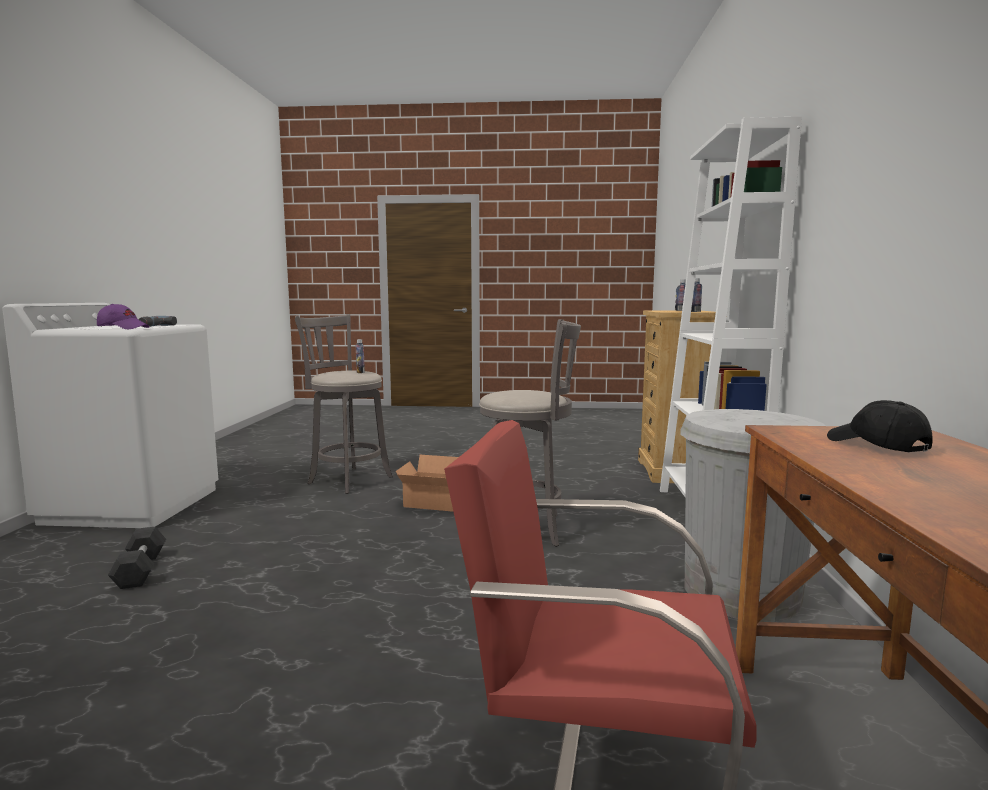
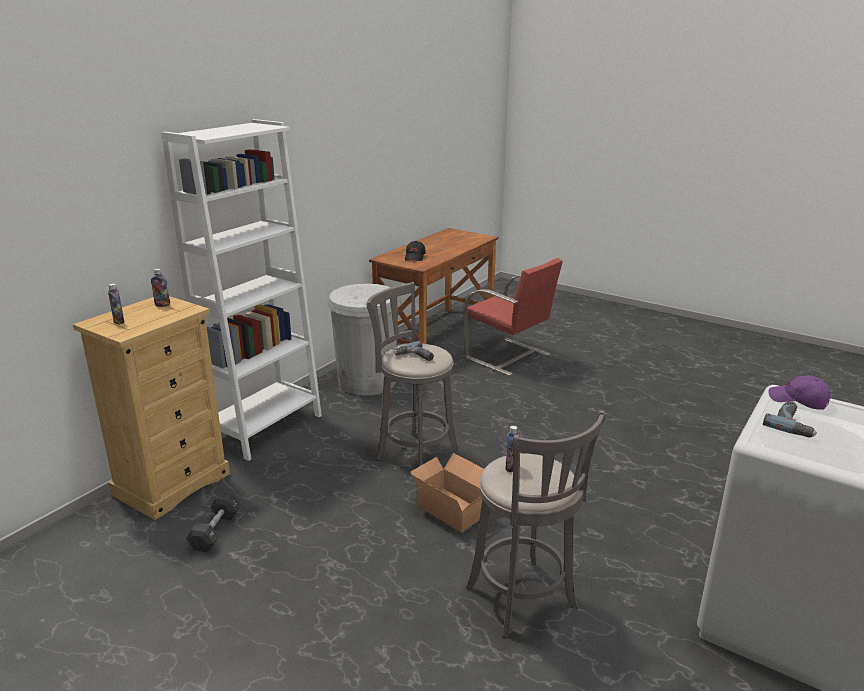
camera: 150 degrees left, 15 degrees up
(140, 570) = (706, 496): black dumbbell -> black dumbbell (216, 531)
(520, 391) = (414, 357): none -> power drill

